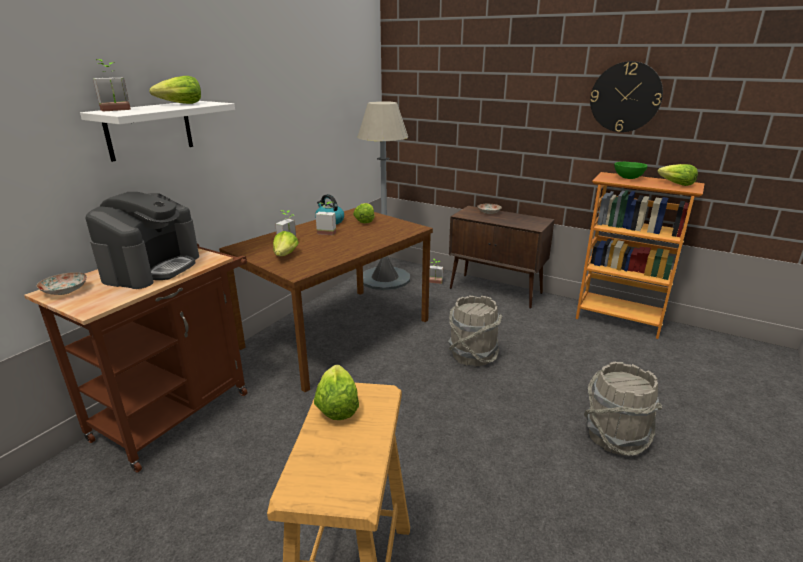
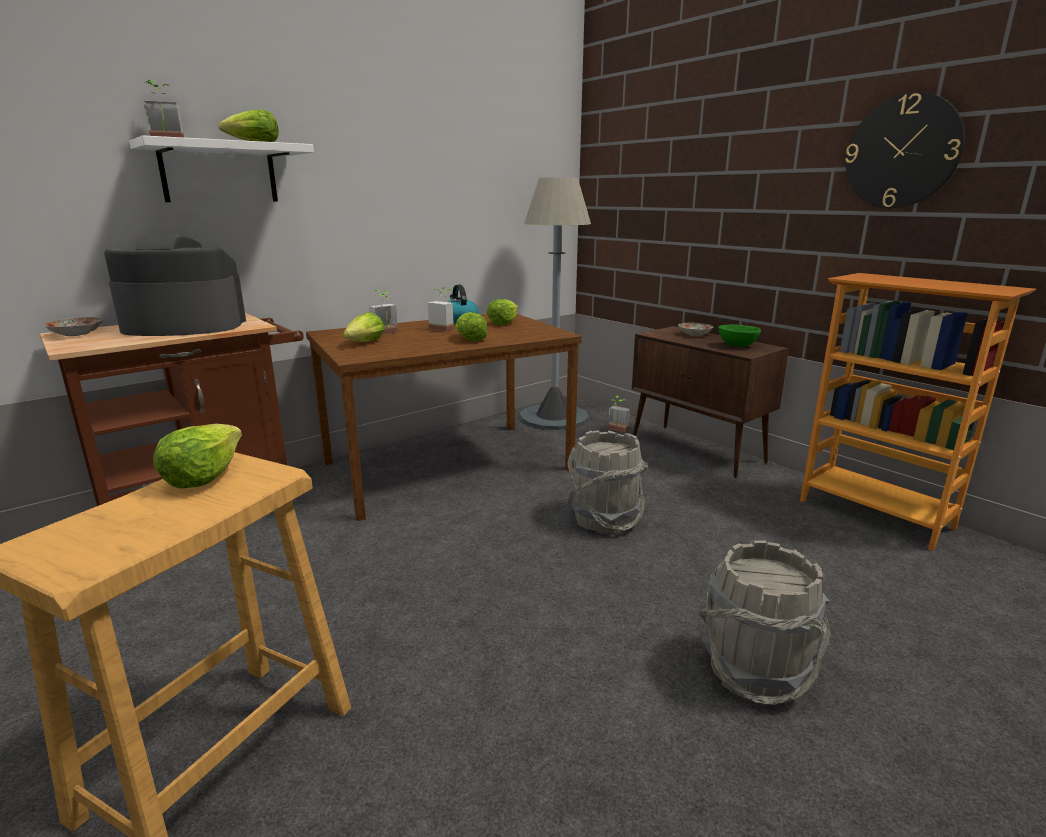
camera: 20 degrees right, 5 degrees down
(152, 268) = (184, 326): coffee machine -> coffee machine turned 135 degrees counterclockwise
(627, 178) = (894, 278): green bowl -> green bowl (736, 346)
(675, 184) = (975, 286): lettuce -> lettuce (470, 339)

